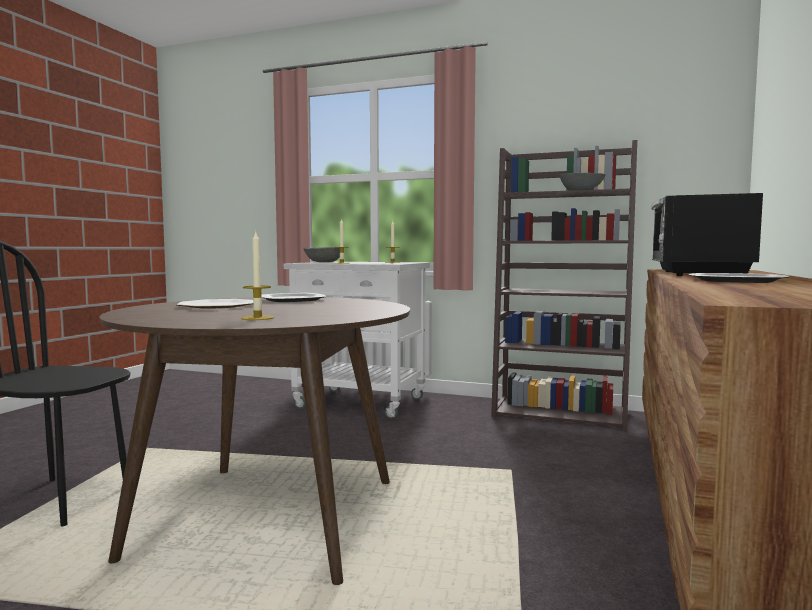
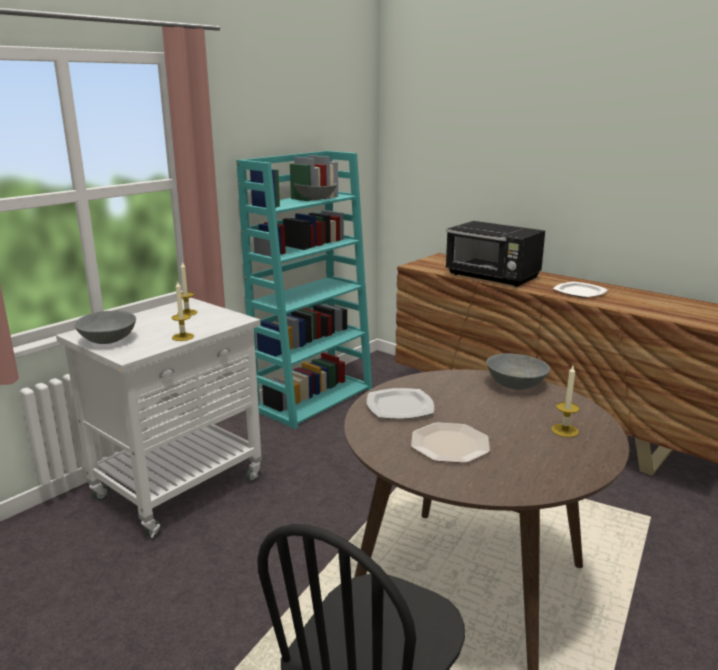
camera: 70 degrees left, 15 degrees up
(374, 310) = (515, 385): none -> grey bowl
(561, 413) = (314, 398): brown bookcase -> turquoise bookcase

